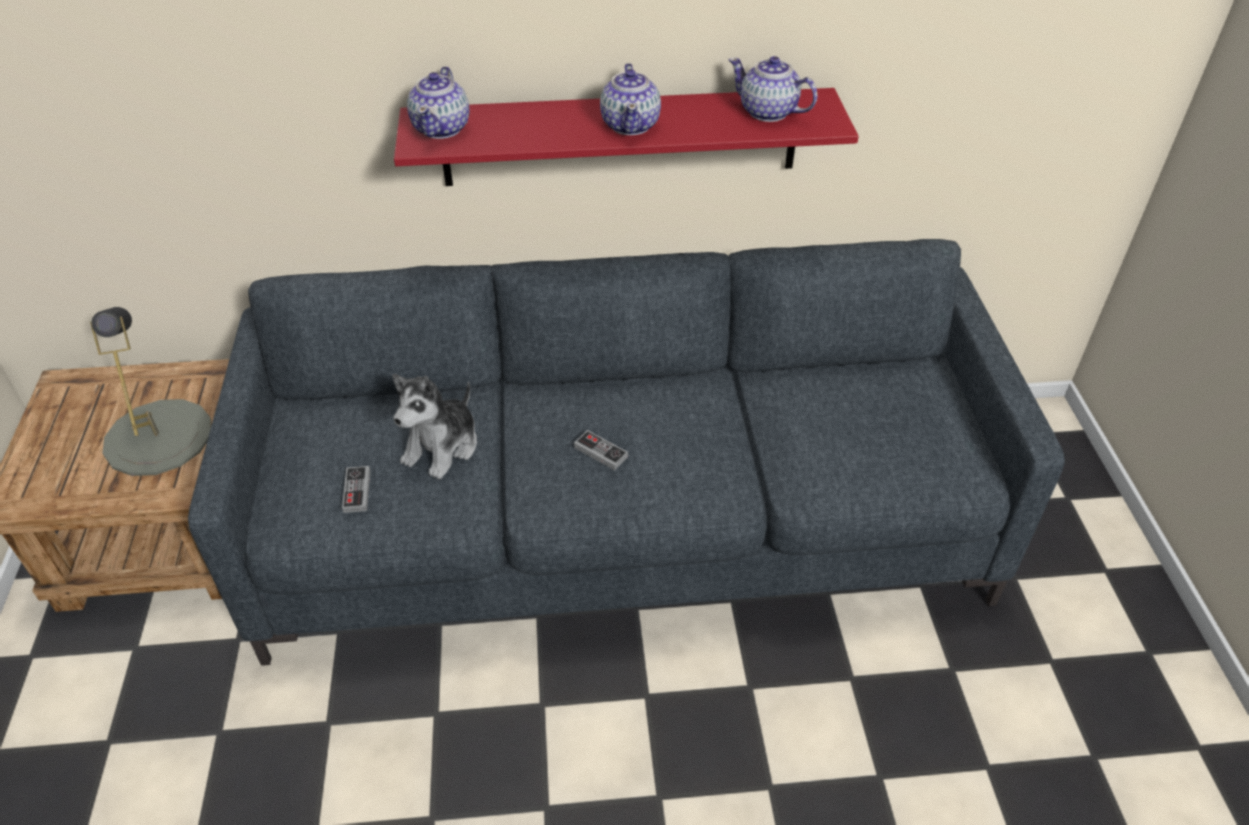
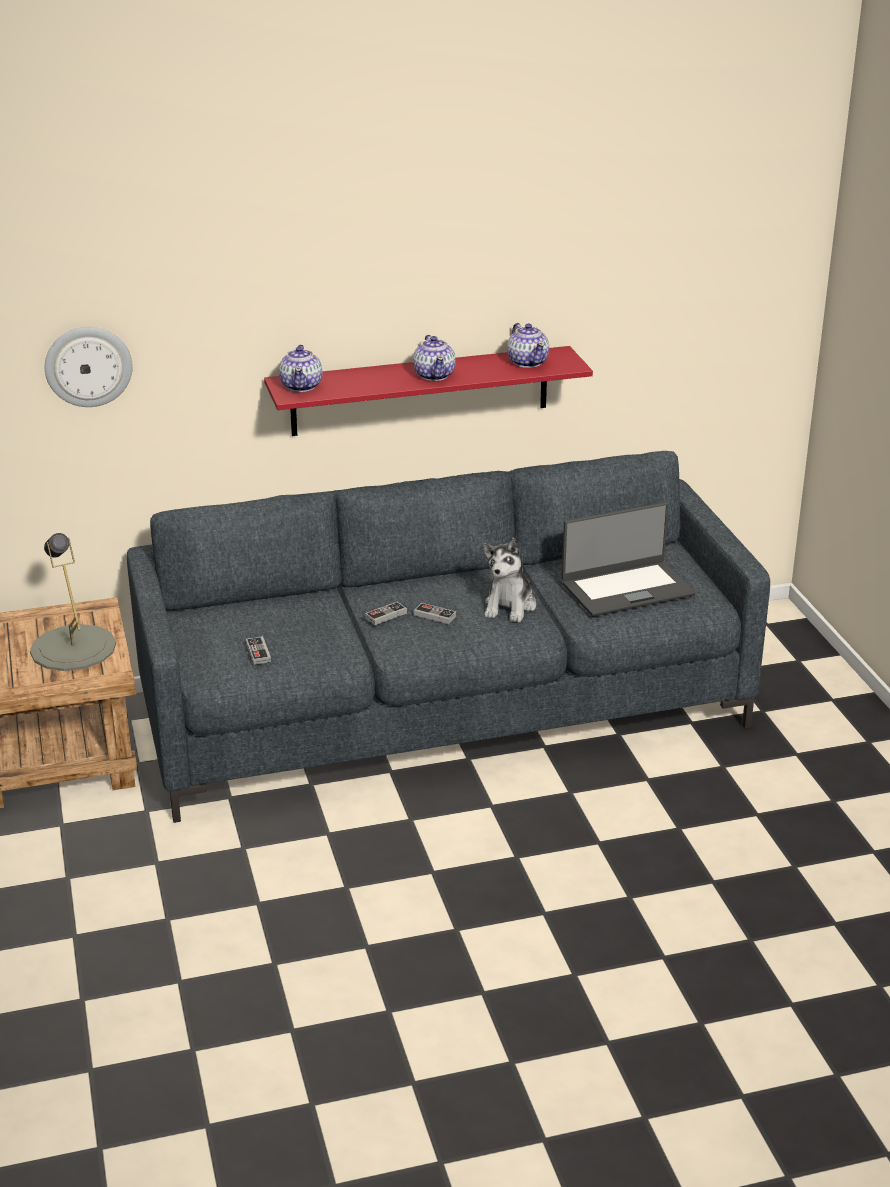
camera: 10 degrees left, 15 degrees down
(147, 79) = (88, 366): none -> wall clock
(442, 447) = (312, 624): plush toy -> plush toy (510, 606)
(539, 443) = (386, 615): none -> game controller
(768, 112) = (528, 362): teapot -> teapot turned 135 degrees counterclockwise
(862, 434) = (626, 589): none -> laptop

